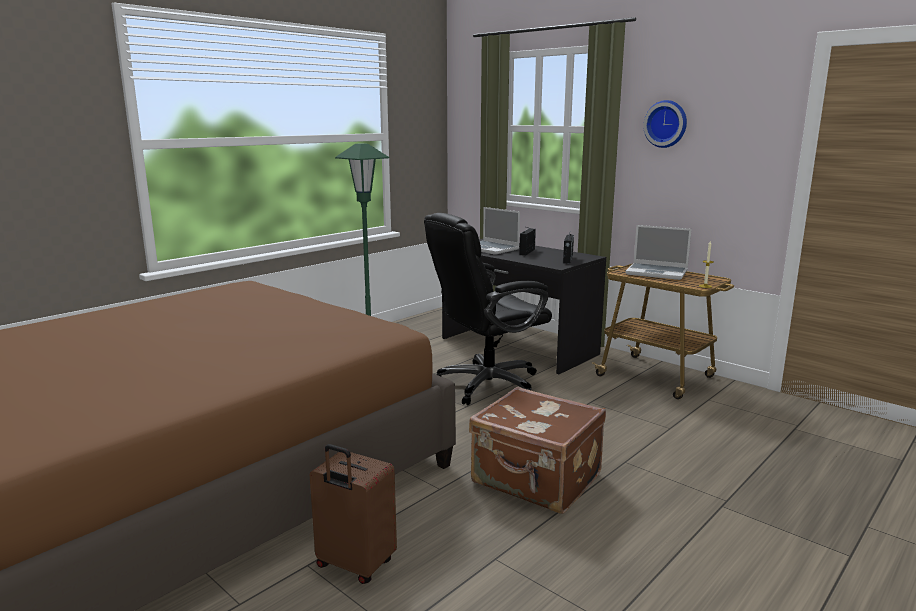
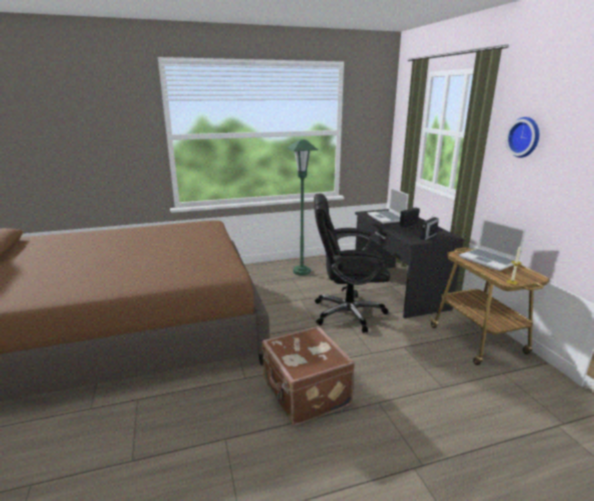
camera: 30 degrees right, 5 degrees up
(354, 565) = (156, 409): brown suitcase -> none

